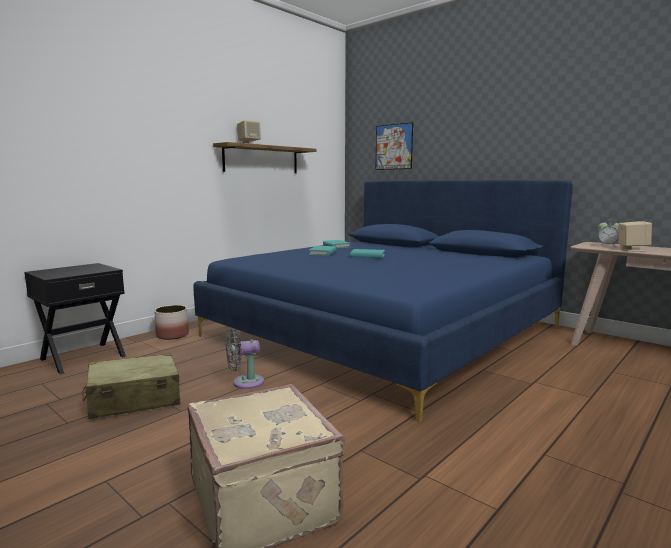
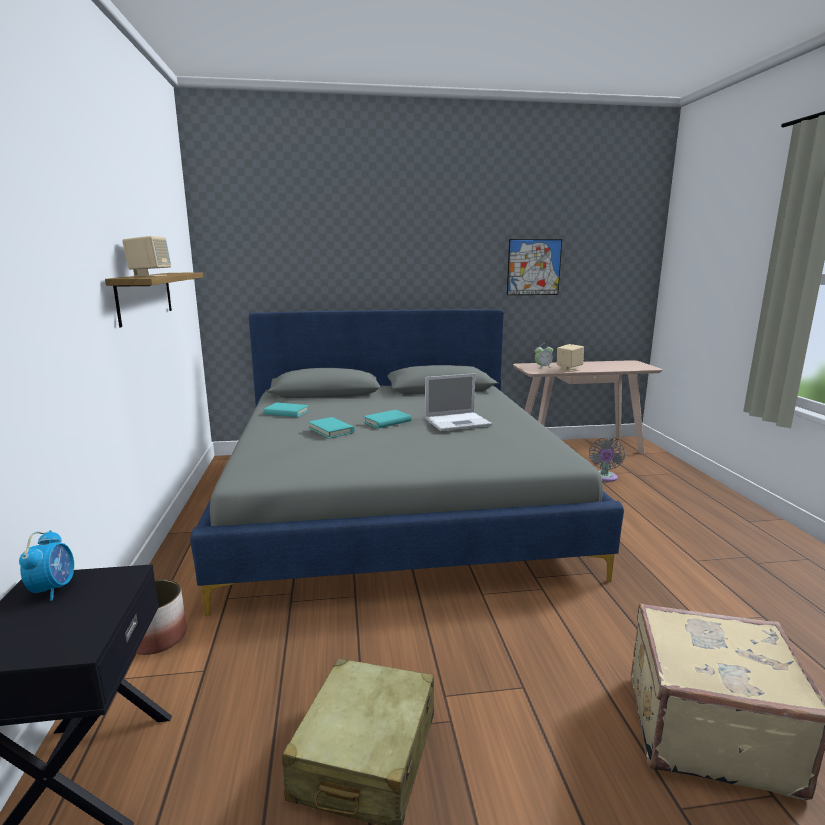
camera: 50 degrees left, 5 degrees up
(89, 266) = (53, 589): none -> alarm clock
(244, 383) = (421, 639): grey fan -> grey fan (604, 478)
(384, 331) = (395, 503): blue bed -> grey bed
(393, 147) = (283, 266): picture -> picture (533, 267)
(413, 264) = (458, 422): none -> laptop

